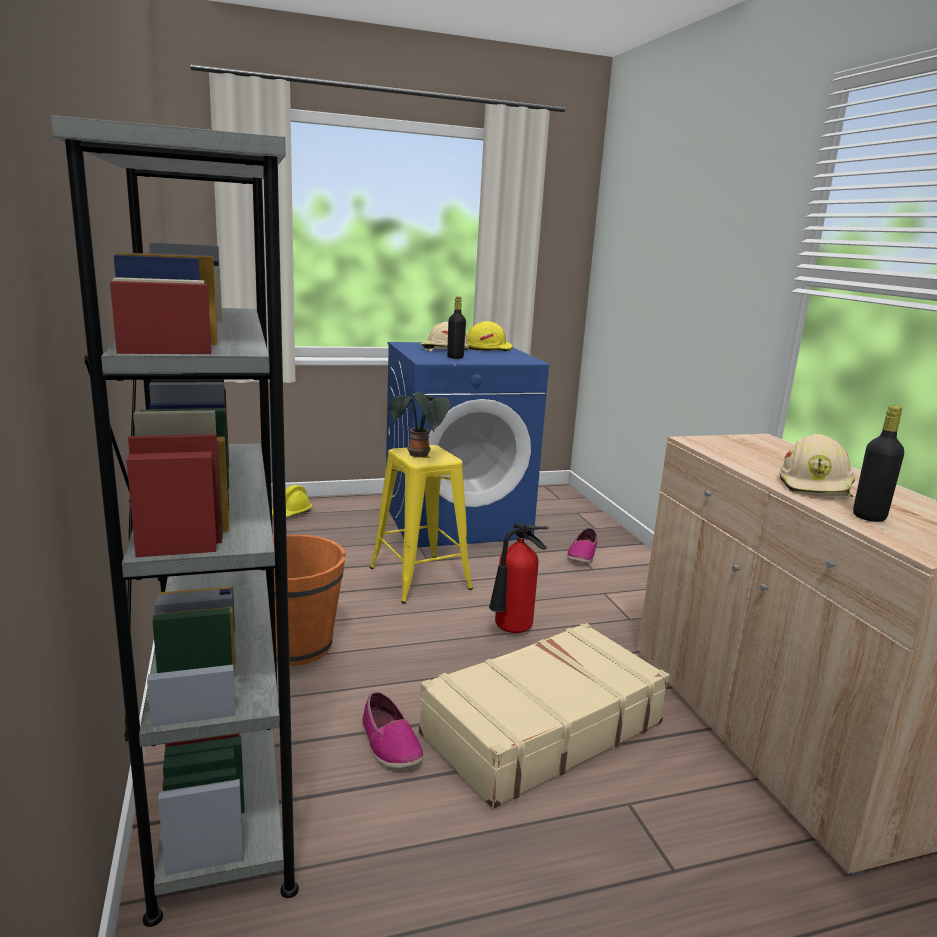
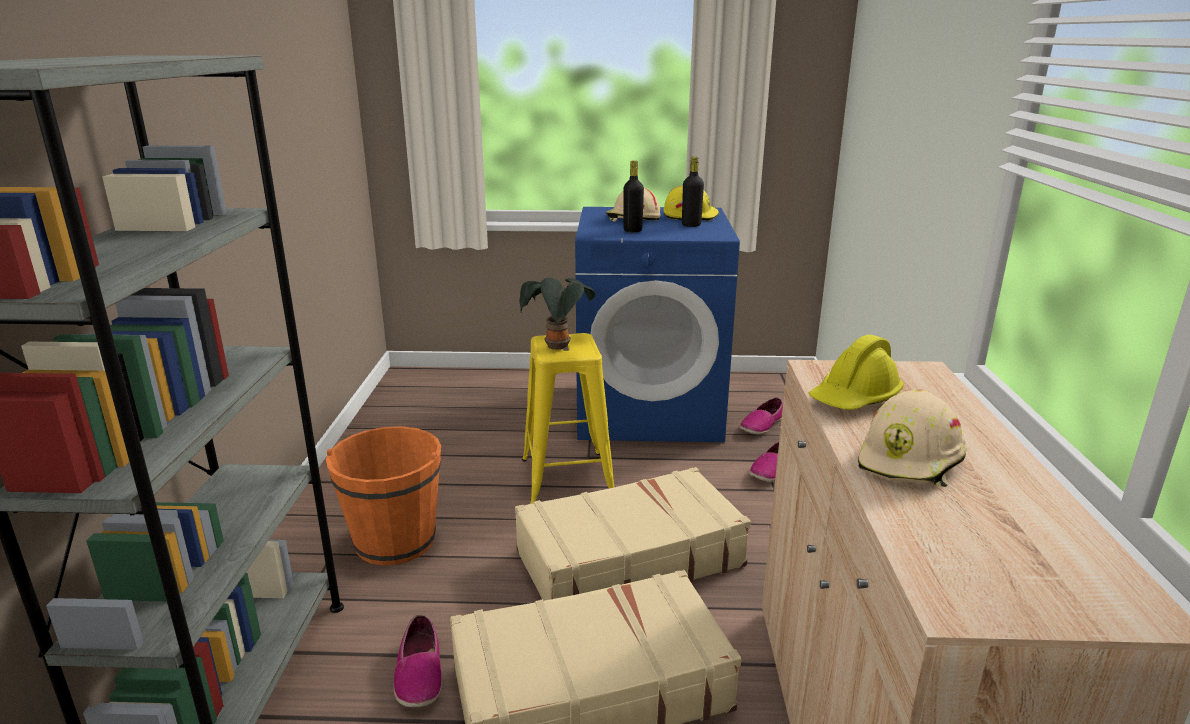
camera: 20 degrees right, 5 degrees up
(290, 513) = (480, 387): yellow hard hat -> yellow hard hat (854, 398)
(511, 631) = (628, 558): fire extinguisher -> beige suitcase
(553, 524) = (761, 425): none -> shoe
(869, 516) = (932, 525): black bottle -> black bottle (691, 225)

